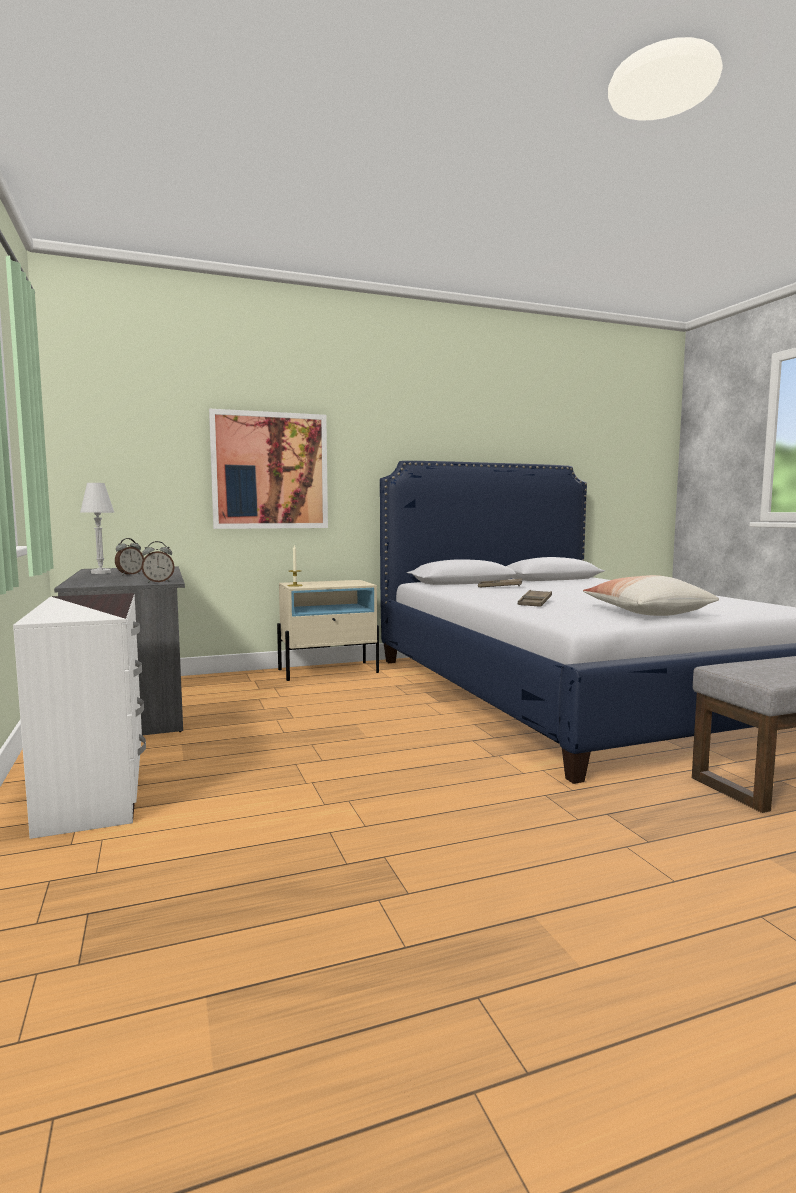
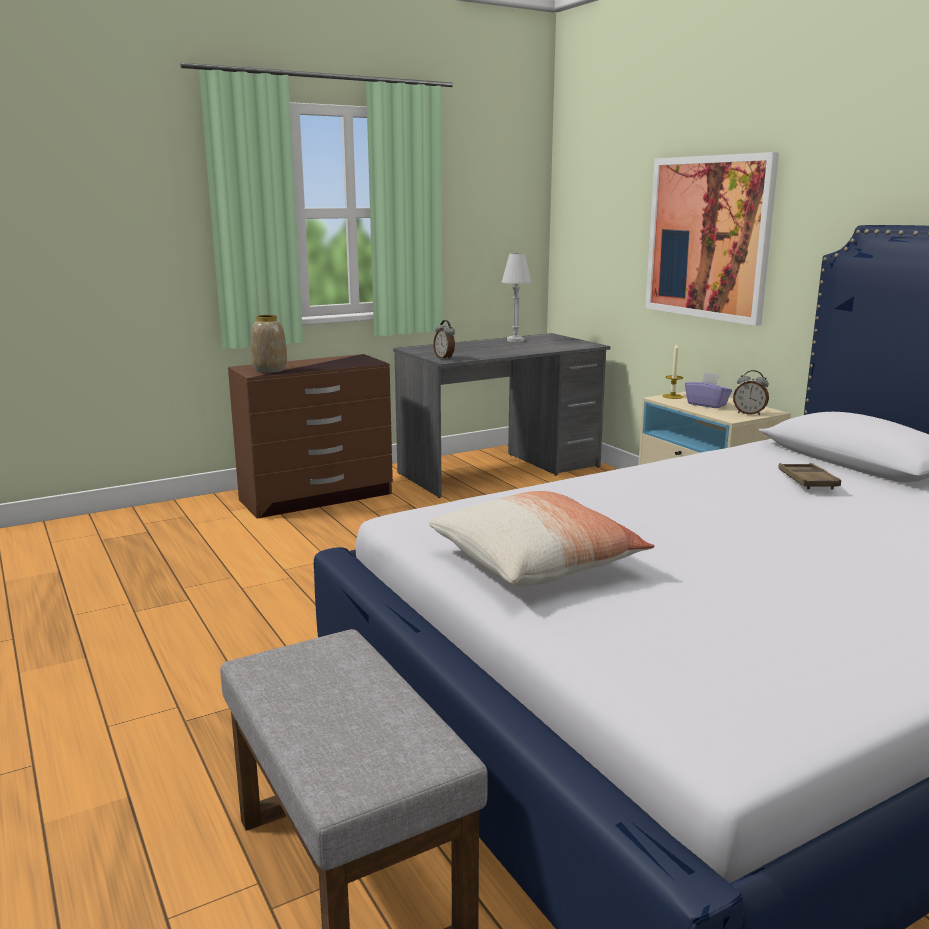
camera: 80 degrees right, 10 degrees up
(92, 613) = (269, 370): none -> vase
(97, 786) = (317, 497): white dresser -> brown dresser
(129, 574) = (506, 346): alarm clock -> alarm clock (749, 413)
(326, 584) = (707, 404): none -> purple tissue box
(535, 602) = (597, 498): brown tray -> none

